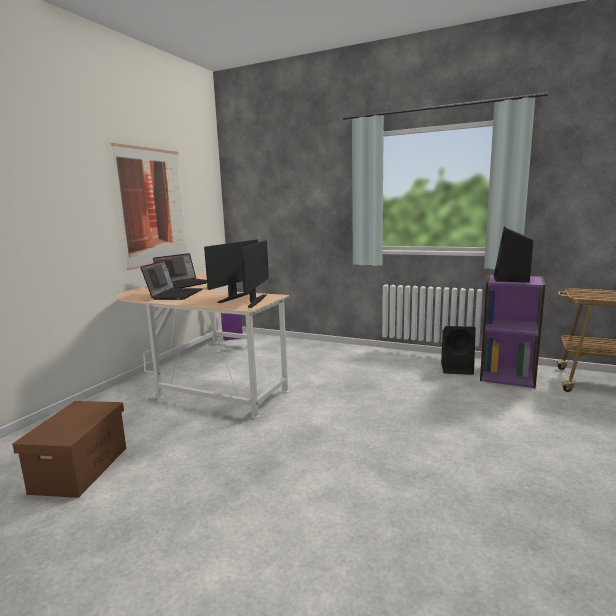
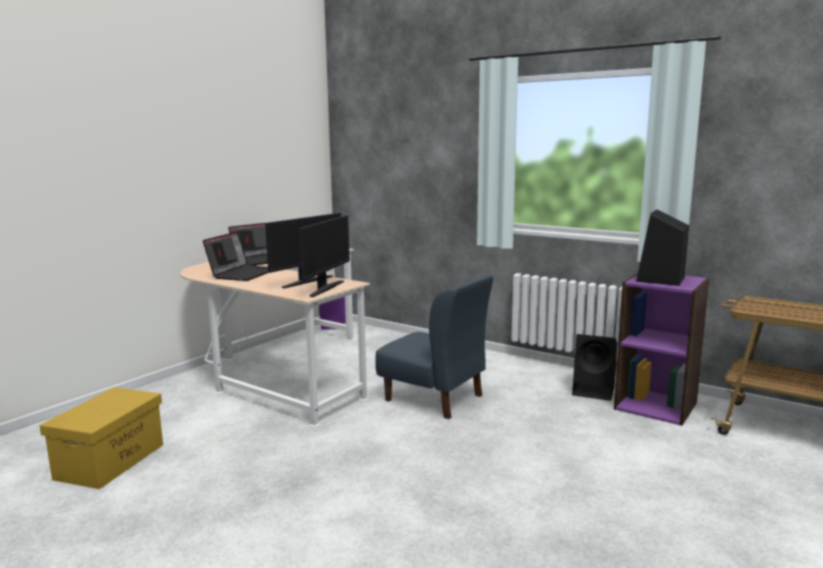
camera: 10 degrees right, 0 degrees up
(80, 470) = (110, 462): brown storage box -> yellow storage box
(153, 207) = (235, 165): picture -> none
(341, 385) = (434, 398): none -> blue chair

